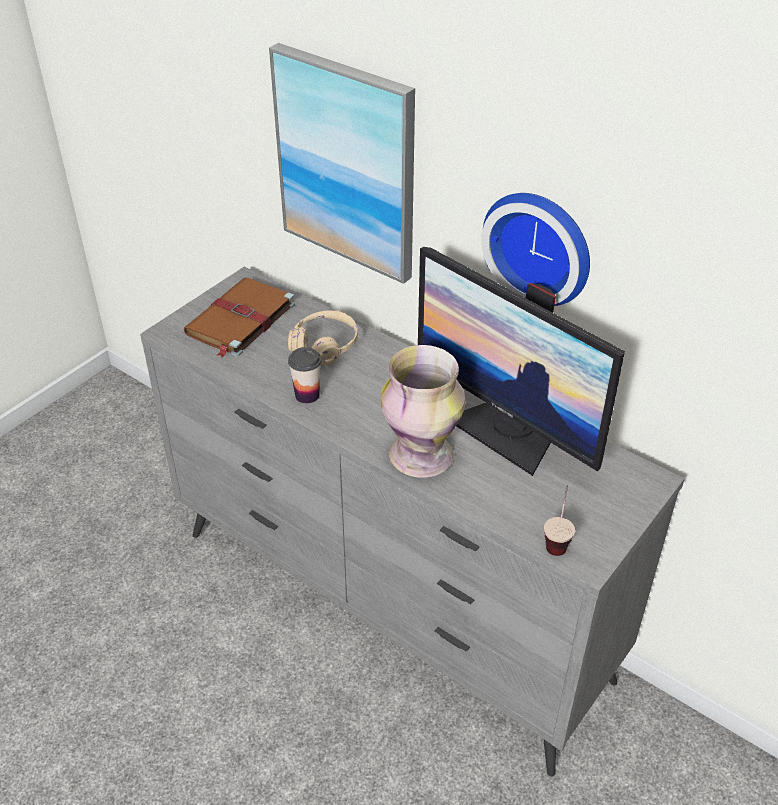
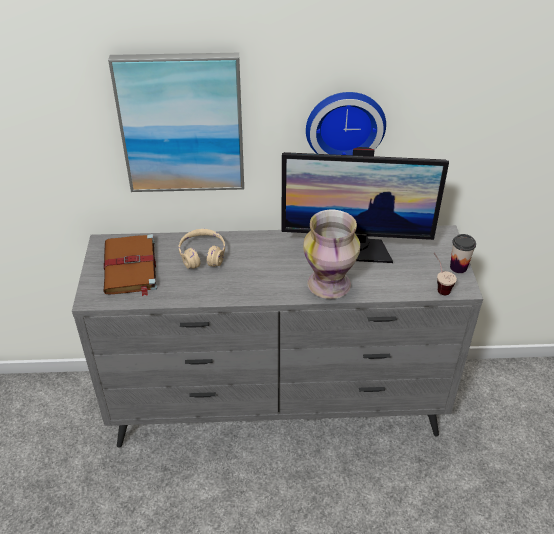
camera: 40 degrees left, 0 degrees up
(307, 395) = (227, 288): cup -> cup (458, 267)

